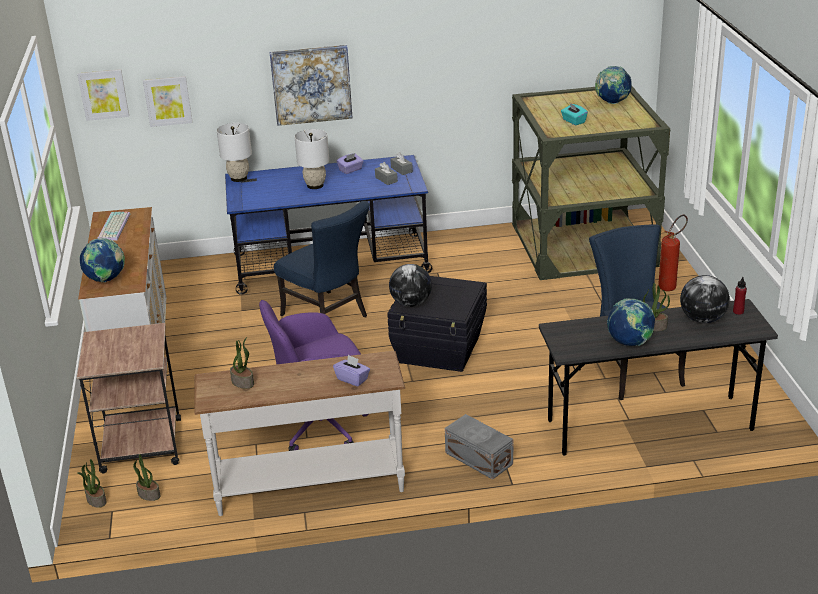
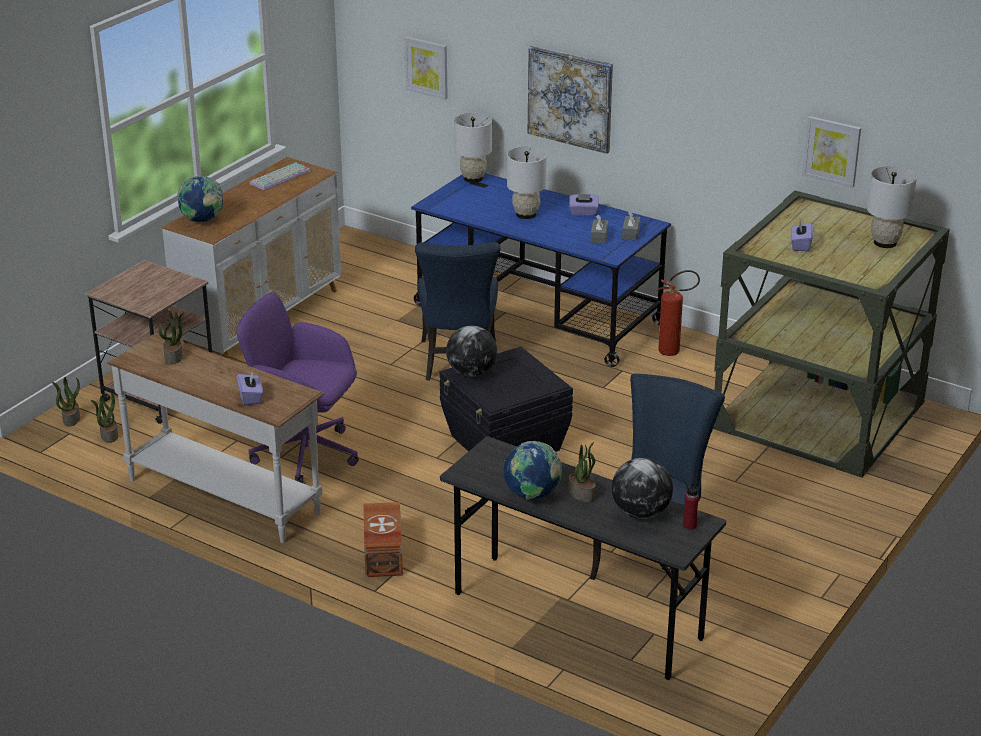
camera: 40 degrees right, 0 degrees up
(103, 94) = (369, 39): picture -> picture (832, 151)
(479, 459) = (382, 554): grey storage box -> brown storage box
(573, 121) = (800, 245): turquoise tissue box -> purple tissue box
(612, 102) = (884, 243): globe -> white table lamp
(670, 285) = (838, 502): fire extinguisher -> fire extinguisher (674, 351)

